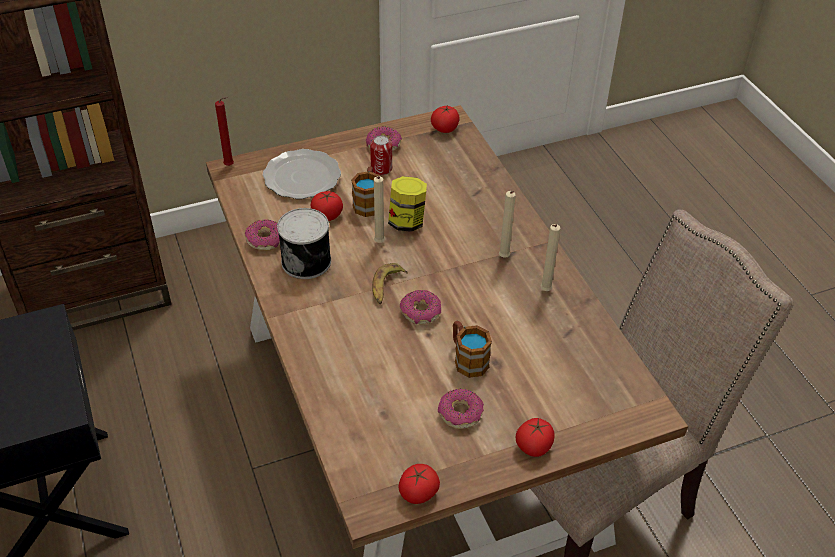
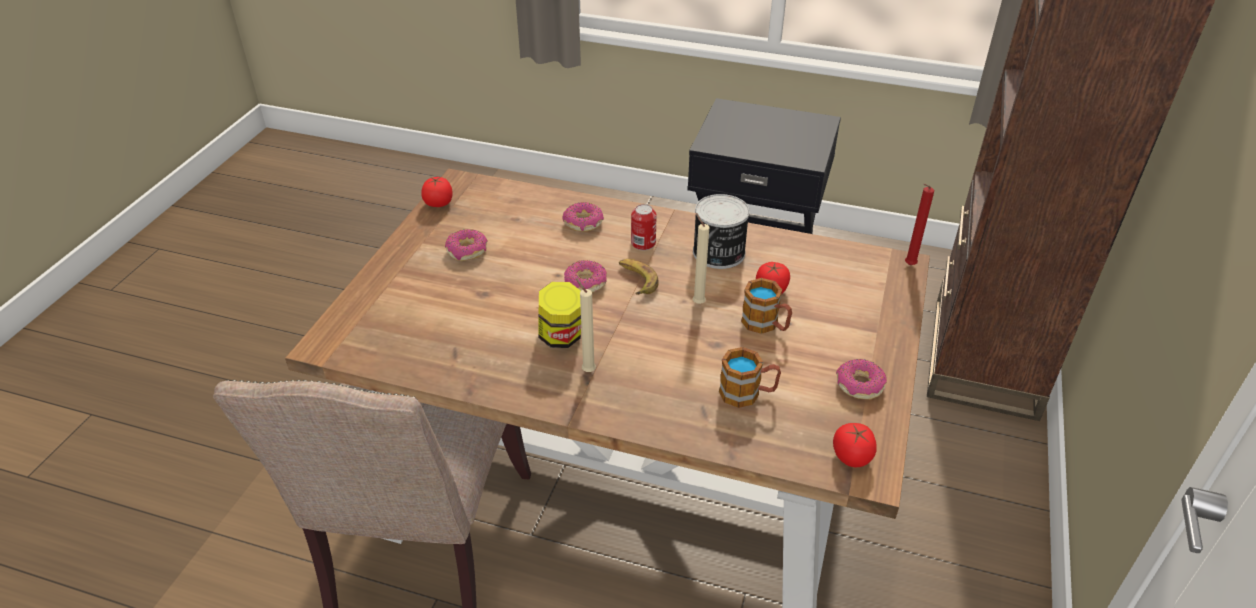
camera: 130 degrees right, 5 degrees down
(265, 240) = (772, 243): donut -> donut (583, 223)
(303, 177) = (848, 301): plate -> none
(381, 169) = (815, 361): can -> can (643, 243)
(407, 222) = (709, 335): jar -> jar (561, 337)
(467, 359) = (508, 281): mug -> mug (748, 393)
(533, 446) = (393, 267): tomato -> none
(544, 291) = (515, 370): beige candle -> none

